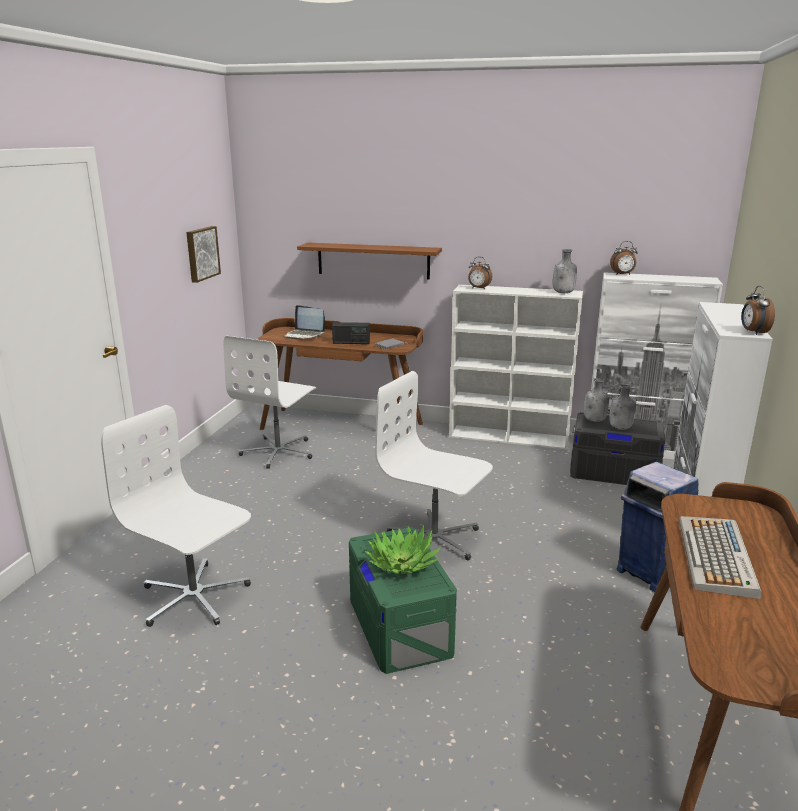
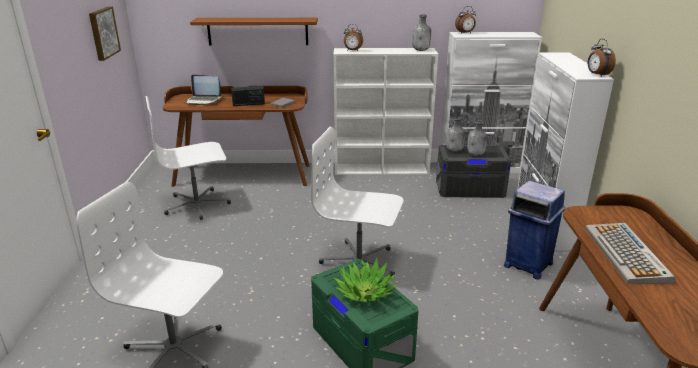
camera: 15 degrees left, 5 degrees up
(279, 452) = (197, 205): white office chair -> white office chair turned 60 degrees clockwise

